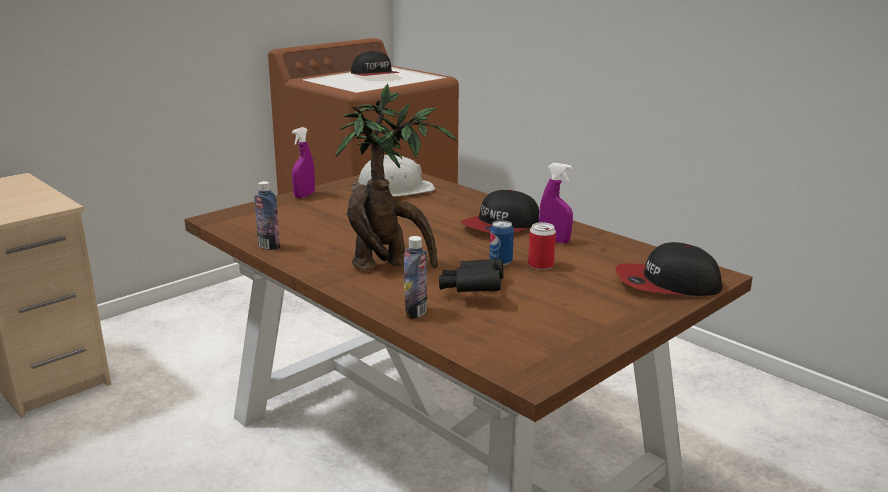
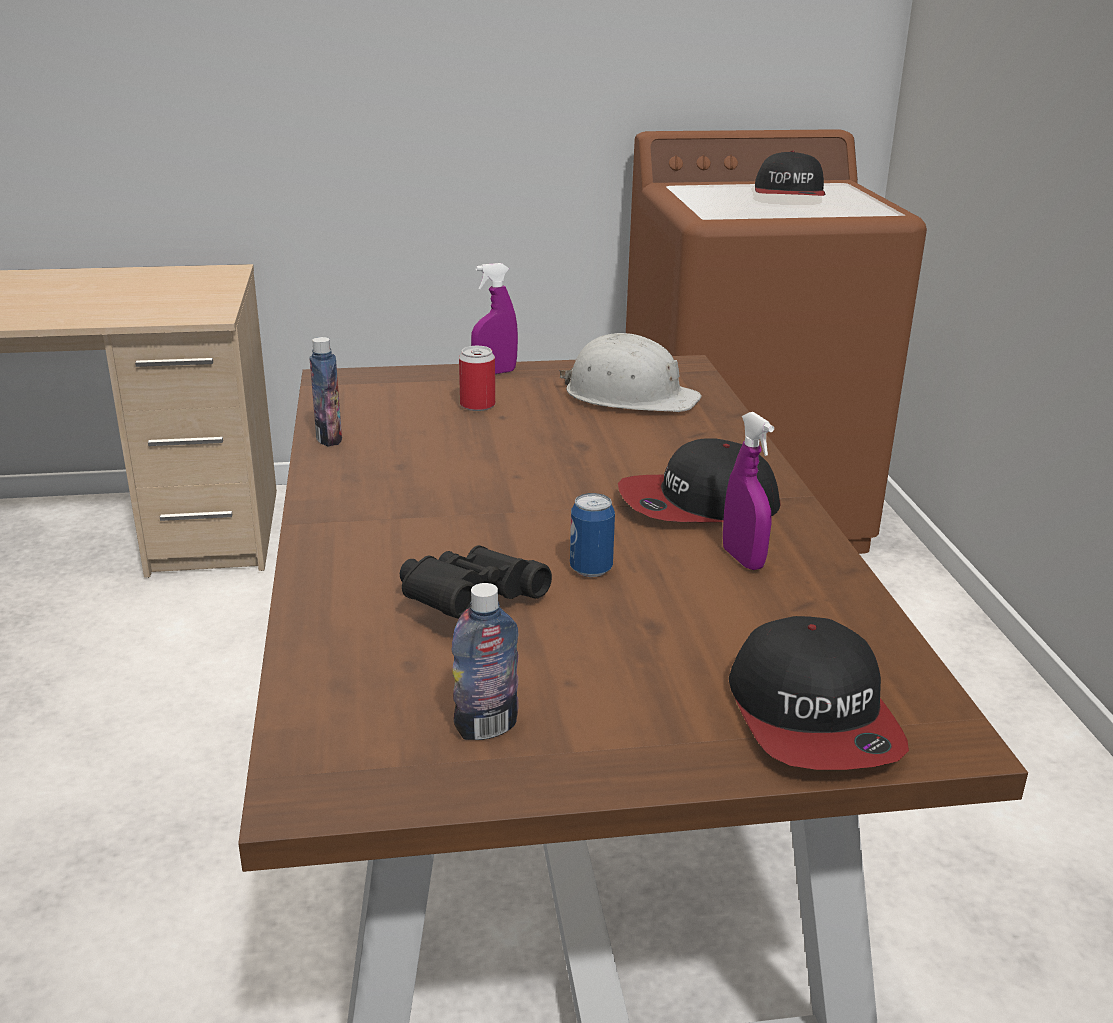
camera: 35 degrees right, 5 degrees up
(389, 265) = (425, 518): potted plant -> none
(415, 313) = (335, 609): bottle -> bottle (486, 727)
(541, 265) = (646, 597): can -> can (477, 405)
(667, 284) = (814, 717): cap -> cap turned 135 degrees counterclockwise

